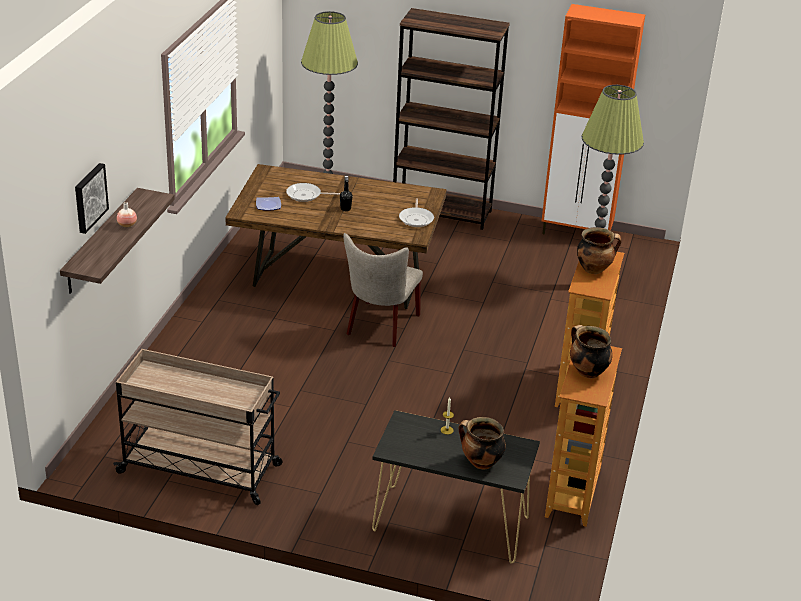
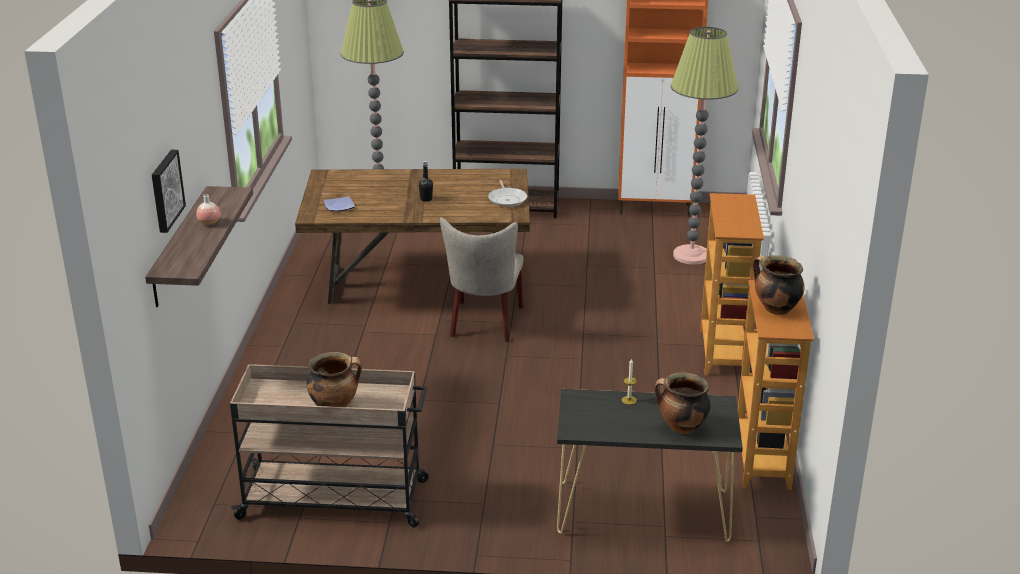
camera: 10 degrees left, 5 degrees down
(306, 195) = (377, 192): frying pan -> none
(594, 269) = (732, 213): cooking pot -> cooking pot (335, 406)

